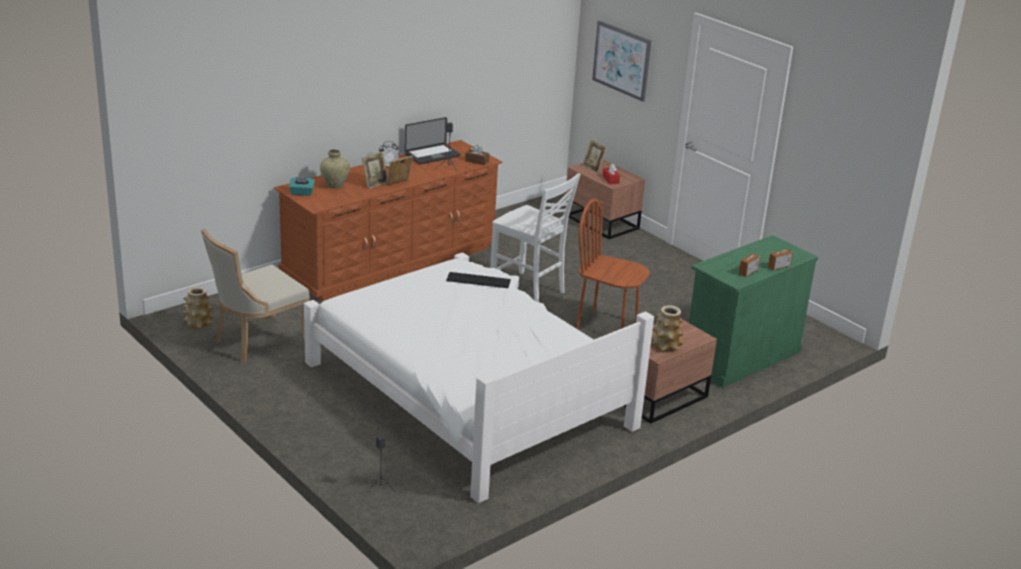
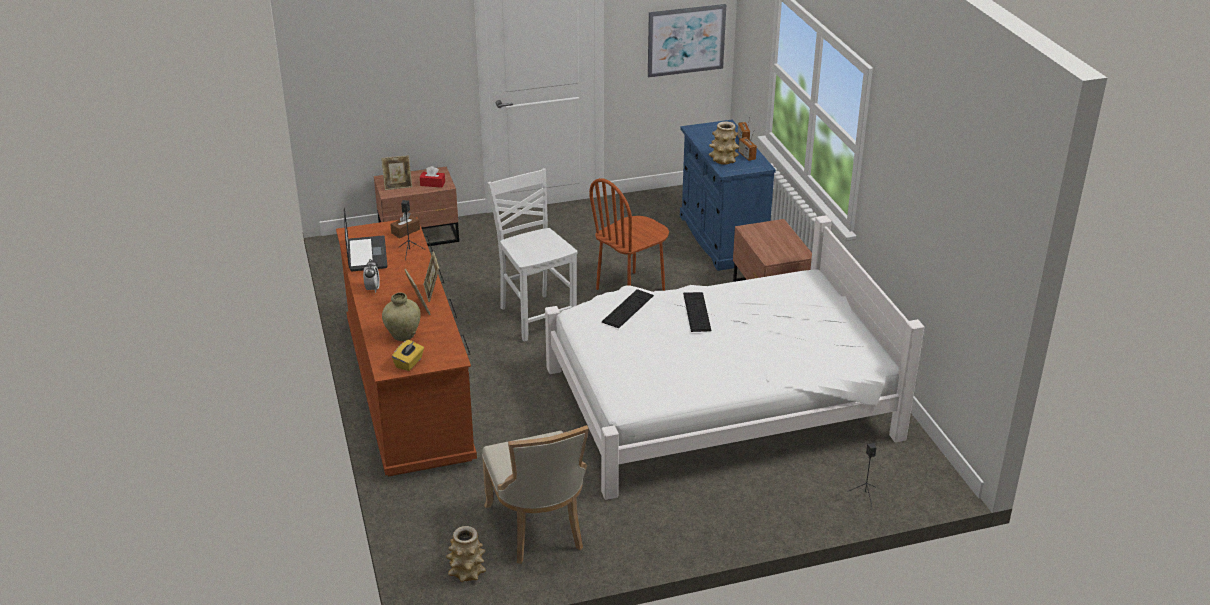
camera: 65 degrees left, 5 degrees up
(302, 193) = (409, 363): turquoise tissue box -> yellow tissue box
(497, 310) = (697, 312): none -> keyboard
(528, 291) = (536, 316): white chair -> white chair turned 90 degrees counterclockwise
(622, 60) = (378, 59): picture -> picture (686, 40)
(665, 346) = (787, 245): vase -> vase (723, 160)
(740, 357) = (722, 239): green cabinet -> blue cabinet

